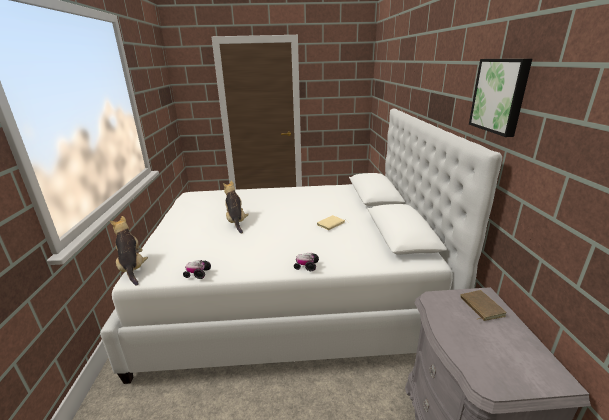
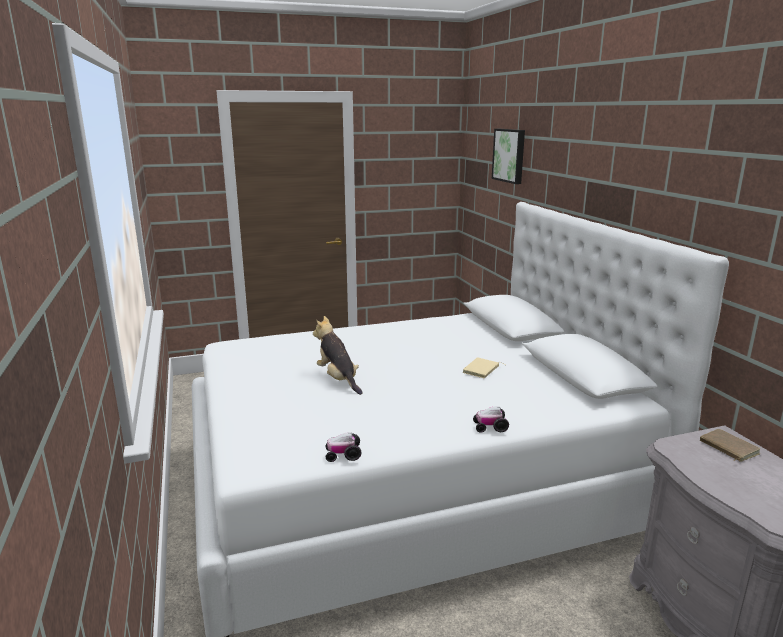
camera: 15 degrees left, 5 degrees down
(132, 268) = (230, 460): plush toy -> none
(500, 95) = (712, 190): picture -> picture (510, 155)

